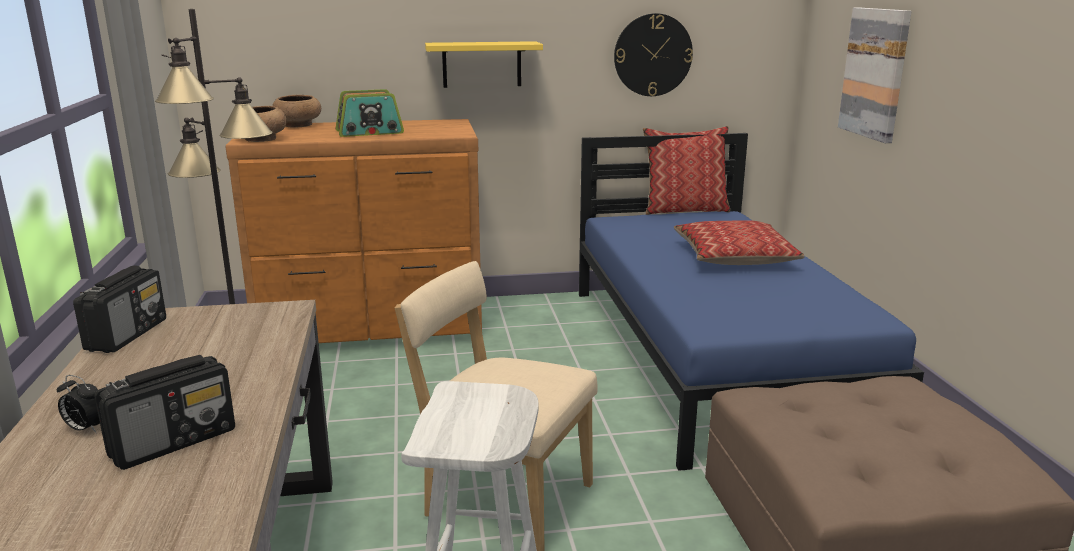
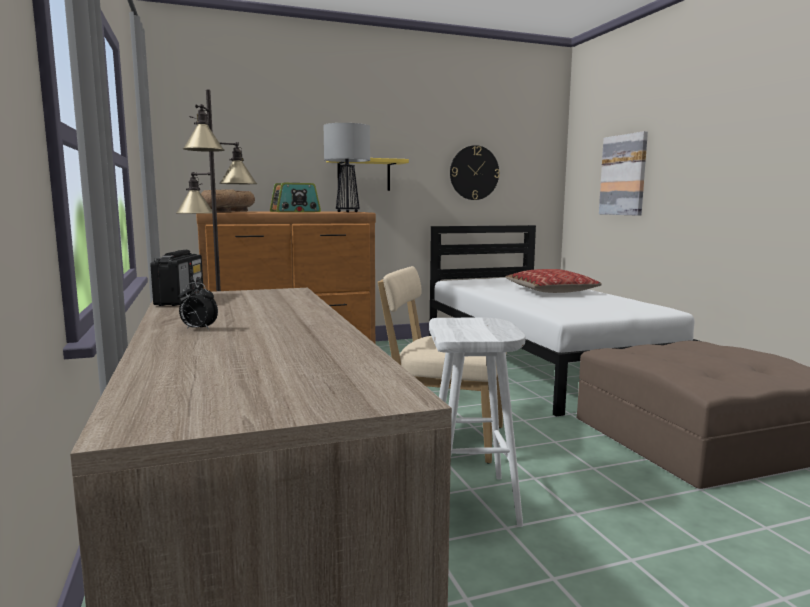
camera: 10 degrees left, 10 degrees down
(174, 442) = (277, 331): radio -> none
(441, 133) = (348, 212): none -> table lamp
(684, 210) = (498, 276): pillow -> none
(712, 356) = (539, 363): blue bed -> white bed

